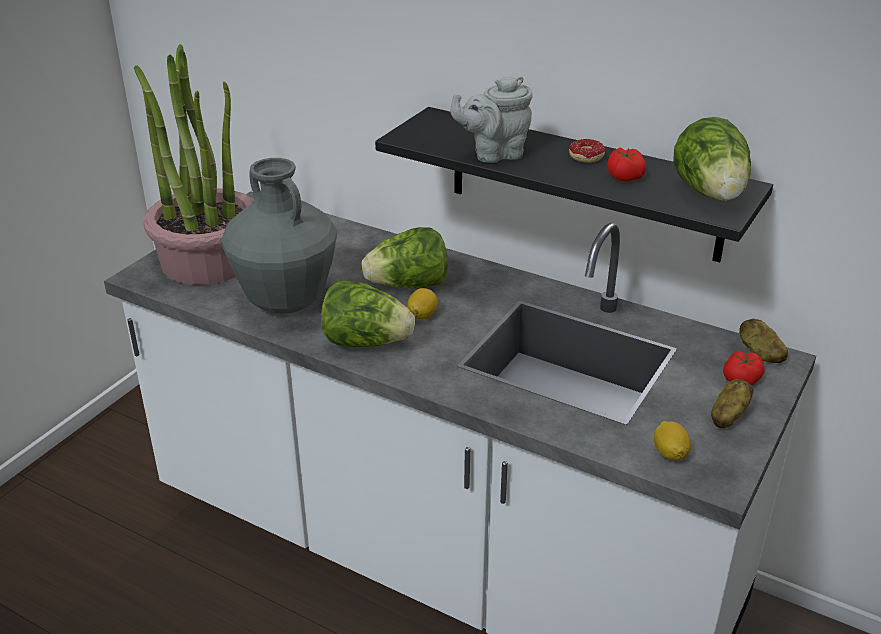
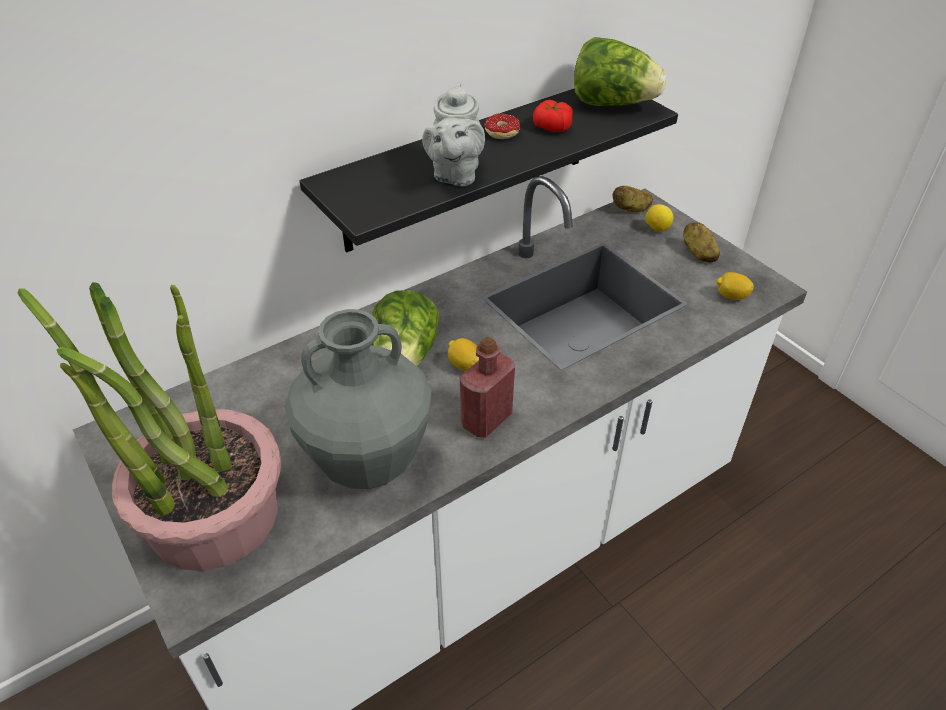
camera: 65 degrees left, 10 degrees up
(366, 342) = (486, 419): lettuce -> red bottle
(742, 378) = (656, 229): tomato -> lemon

